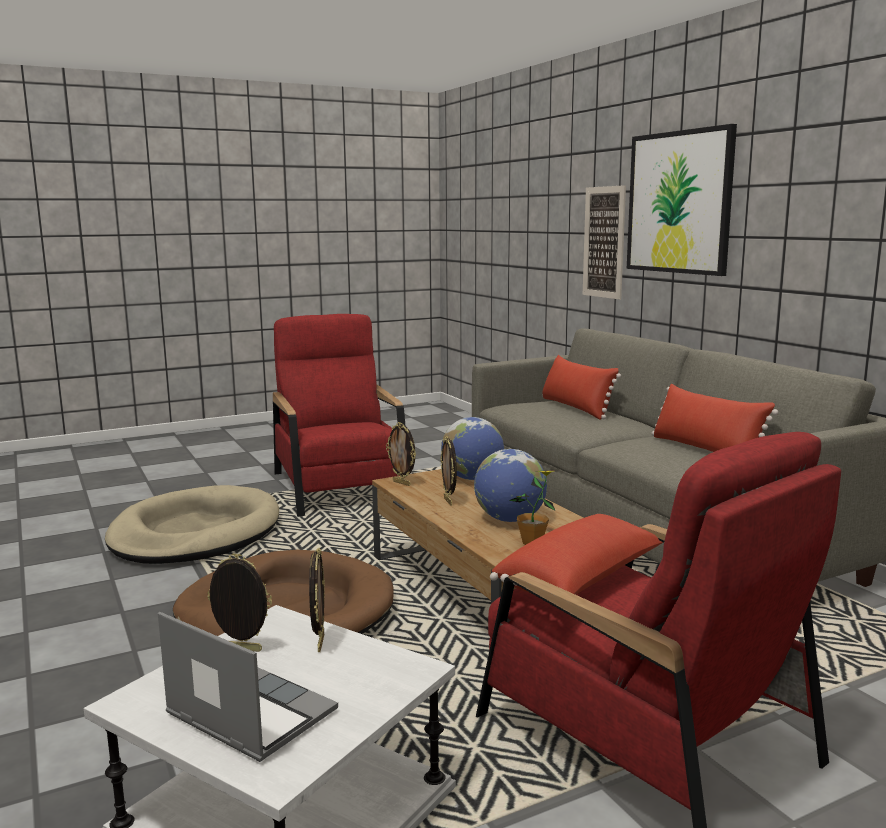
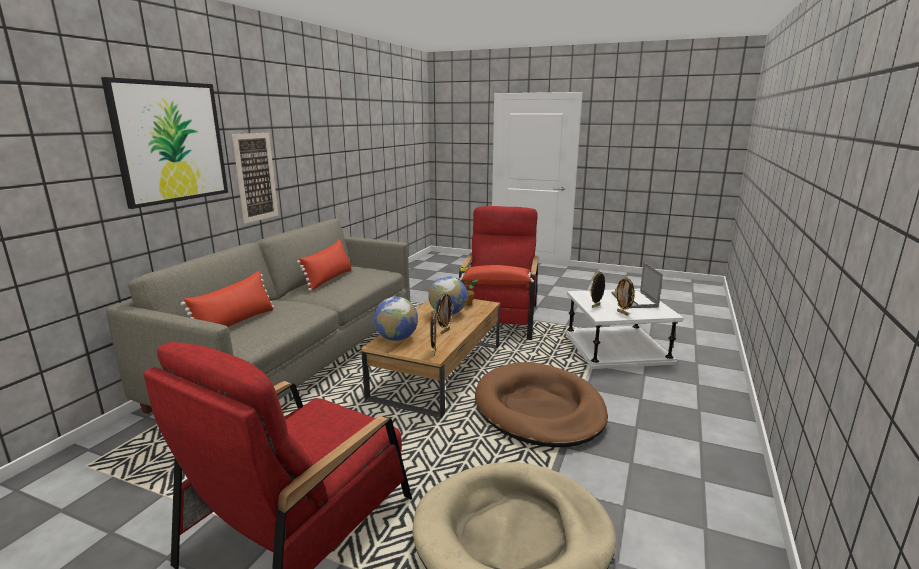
camera: 130 degrees left, 5 degrees up
(604, 242) = (76, 190): picture -> picture (256, 177)

